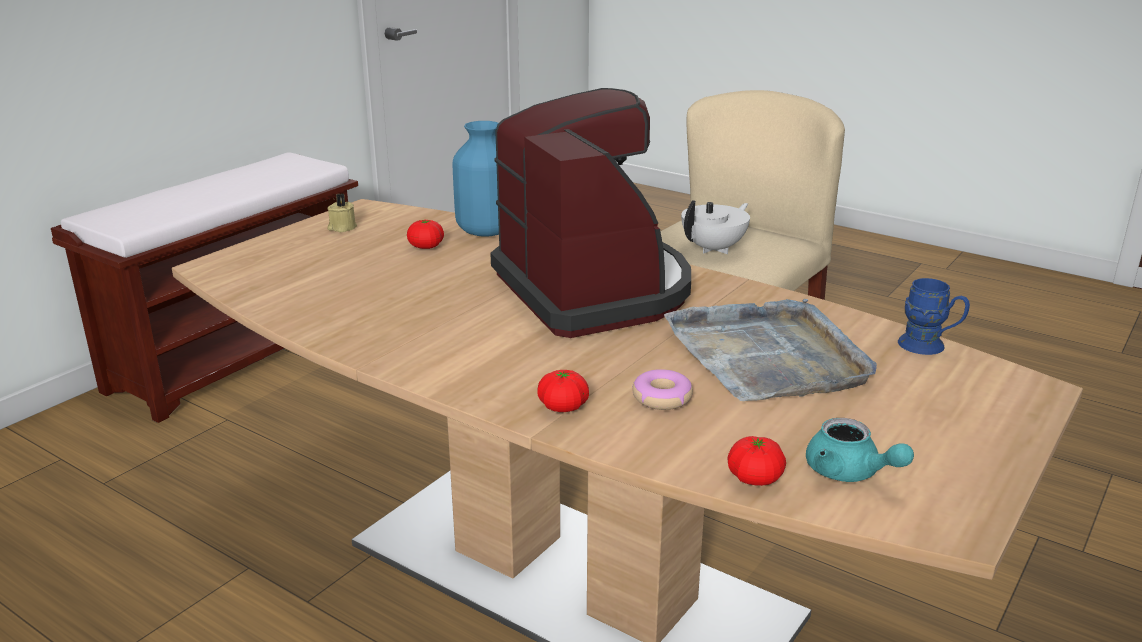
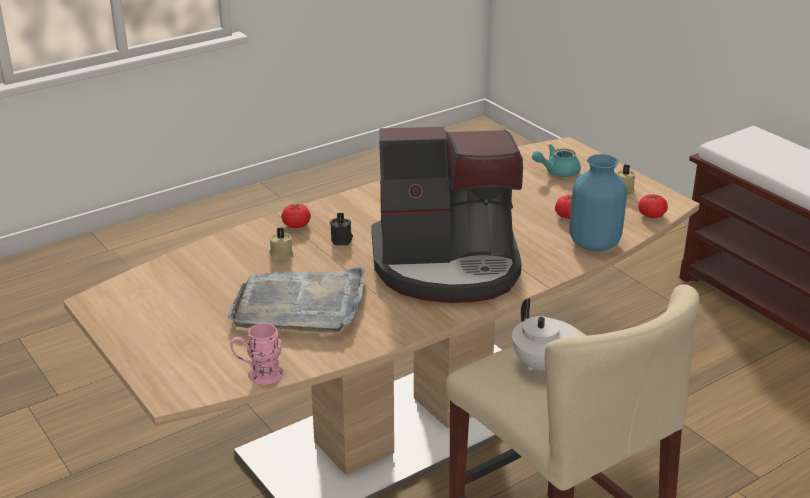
camera: 110 degrees right, 5 degrees up
(581, 362) = (342, 240): none -> black candle
(661, 398) = (281, 255): donut -> beige candle
(755, 478) = (184, 260): tomato -> tomato (651, 215)
(849, 473) = (161, 288): turquoise teapot -> turquoise teapot (557, 172)
(929, 347) = (258, 375): blue mug -> pink mug

